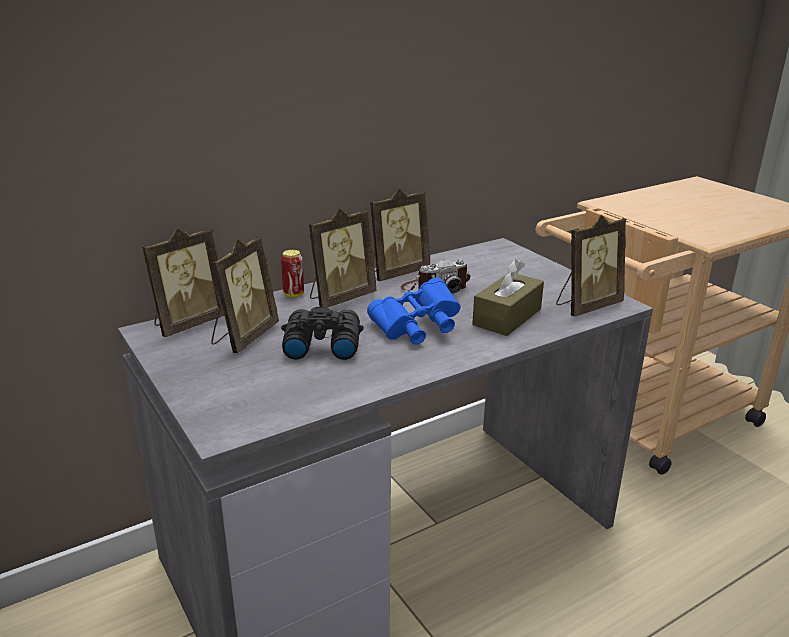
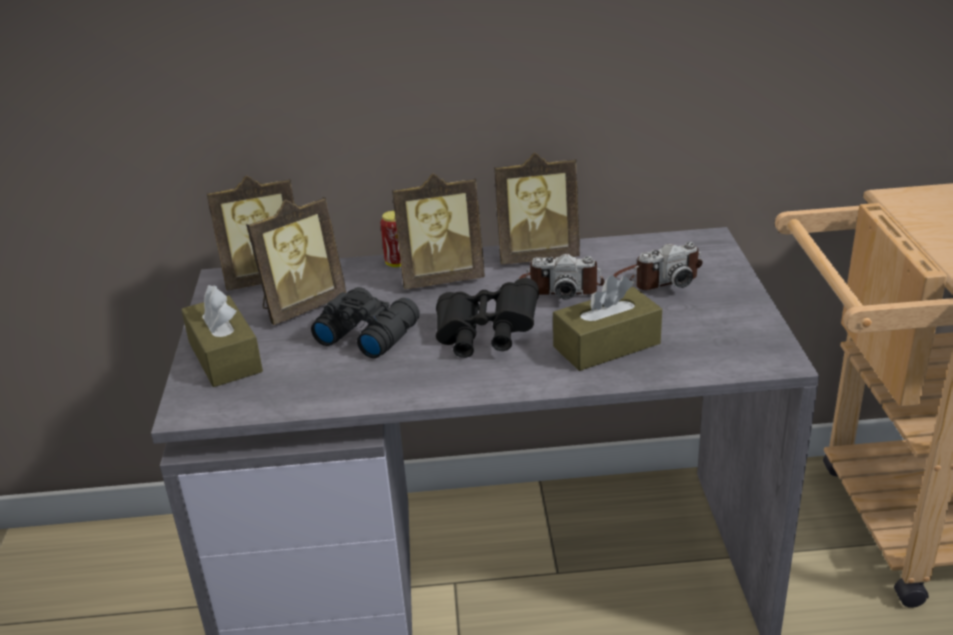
camera: 30 degrees right, 5 degrees up
(212, 386) = (225, 357): none -> brown tissue box
(416, 328) = (485, 337): blue binoculars -> black binoculars
(494, 272) = (657, 278): none -> camera
(586, 306) = (726, 352): picture frame -> none

